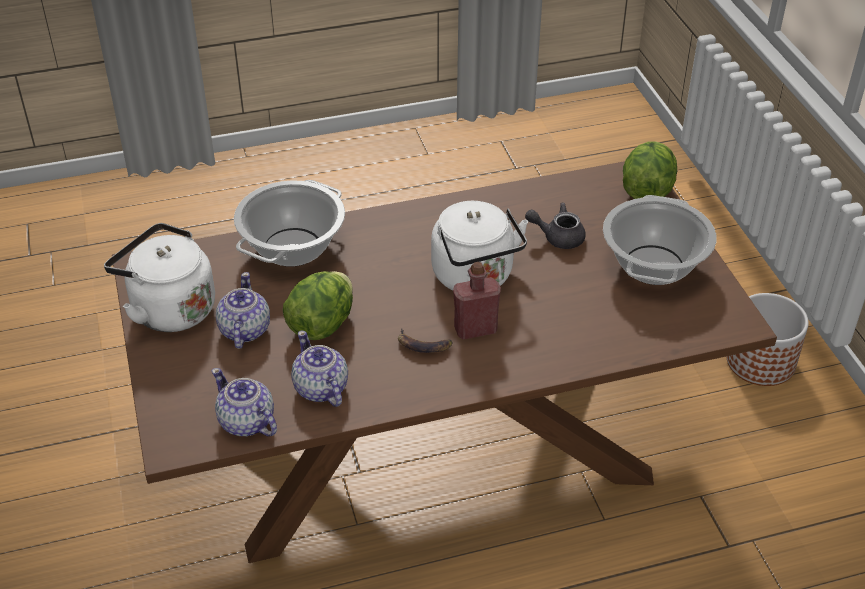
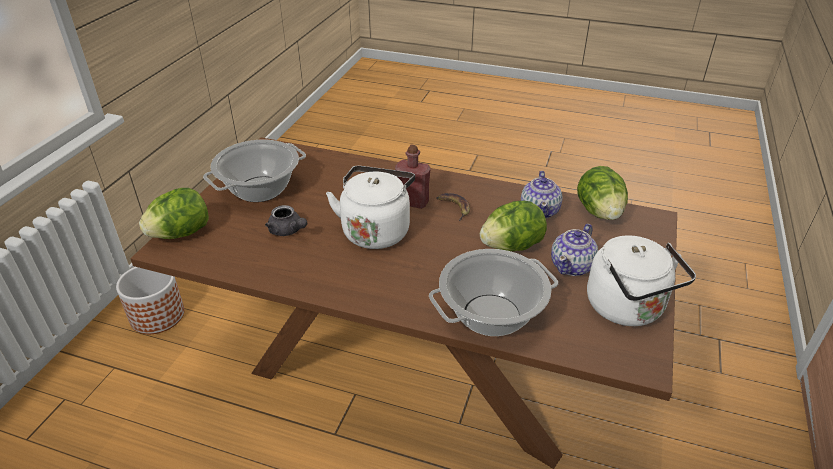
camera: 145 degrees left, 5 degrees down
(246, 422) = (599, 212): teapot -> lettuce

